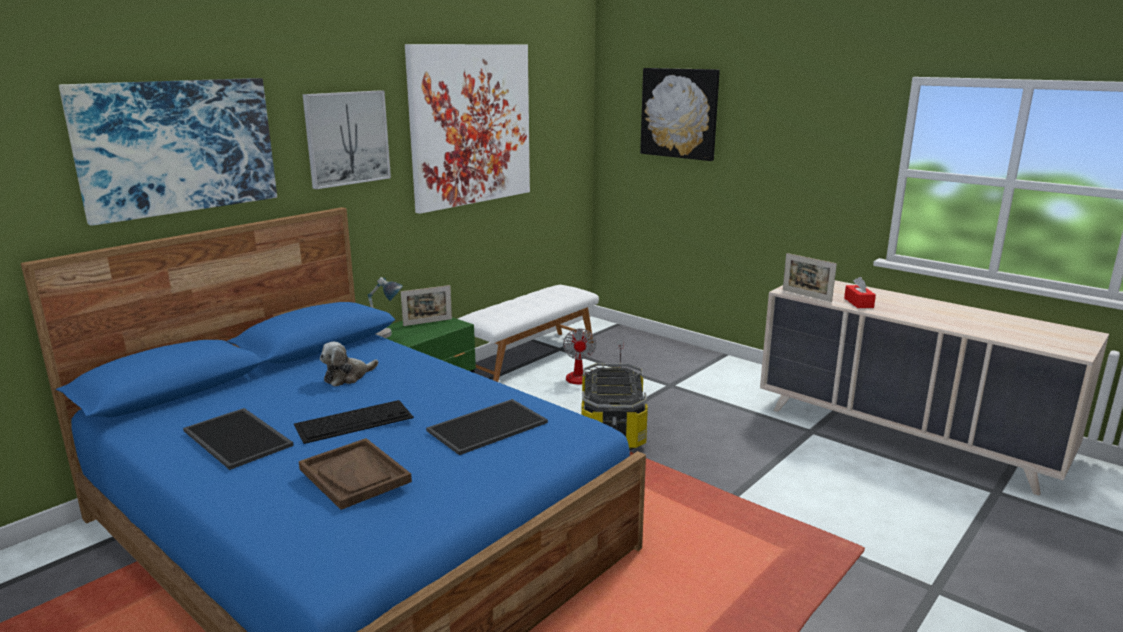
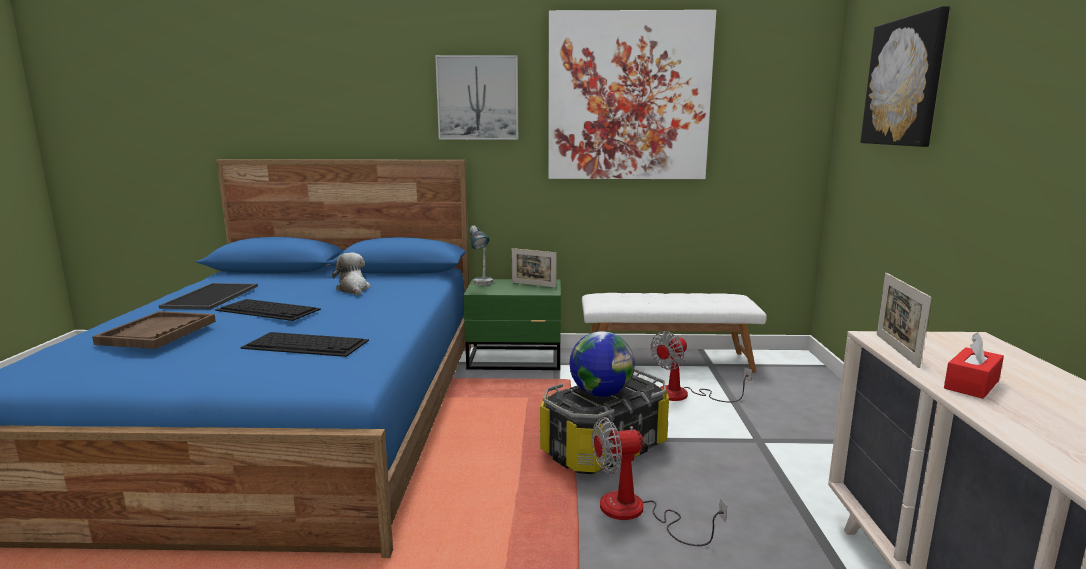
camera: 50 degrees right, 5 degrees down
(178, 146) = (328, 92): picture -> none
(347, 377) = (353, 289): plush toy -> plush toy turned 60 degrees clockwise
(487, 426) = (307, 344): tray -> keyboard
(614, 387) = (601, 393): none -> globe
(694, 452) = (636, 513): none -> fan

